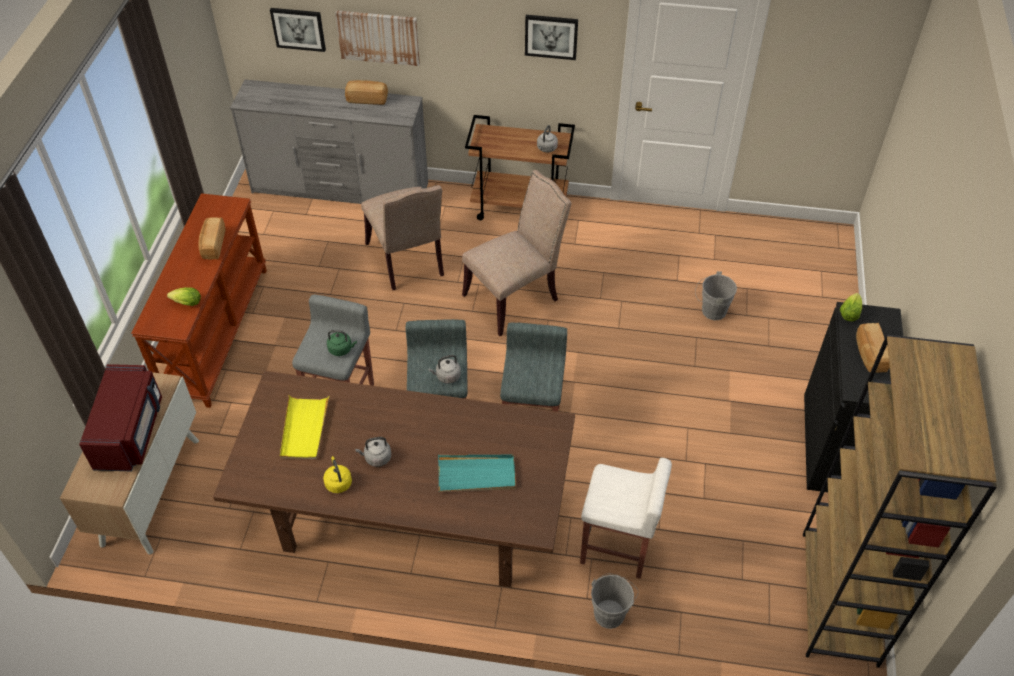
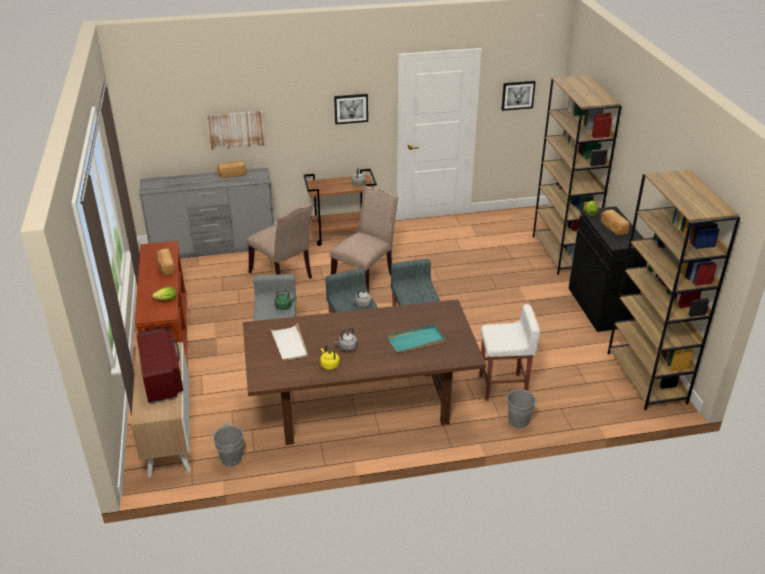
camera: 20 degrees left, 15 degrees down
(298, 28) = (180, 133): picture -> picture (518, 95)
(304, 429) = (289, 344): yellow tray -> white tray
(711, 311) = (490, 260): grey bucket -> grey bucket (229, 459)
(828, 325) = (562, 253): none -> brown bookcase

